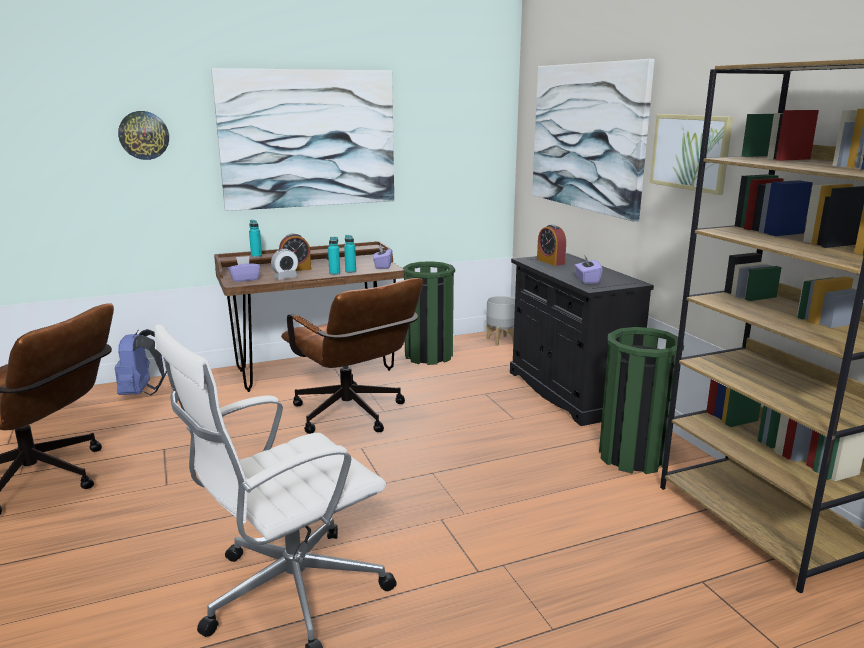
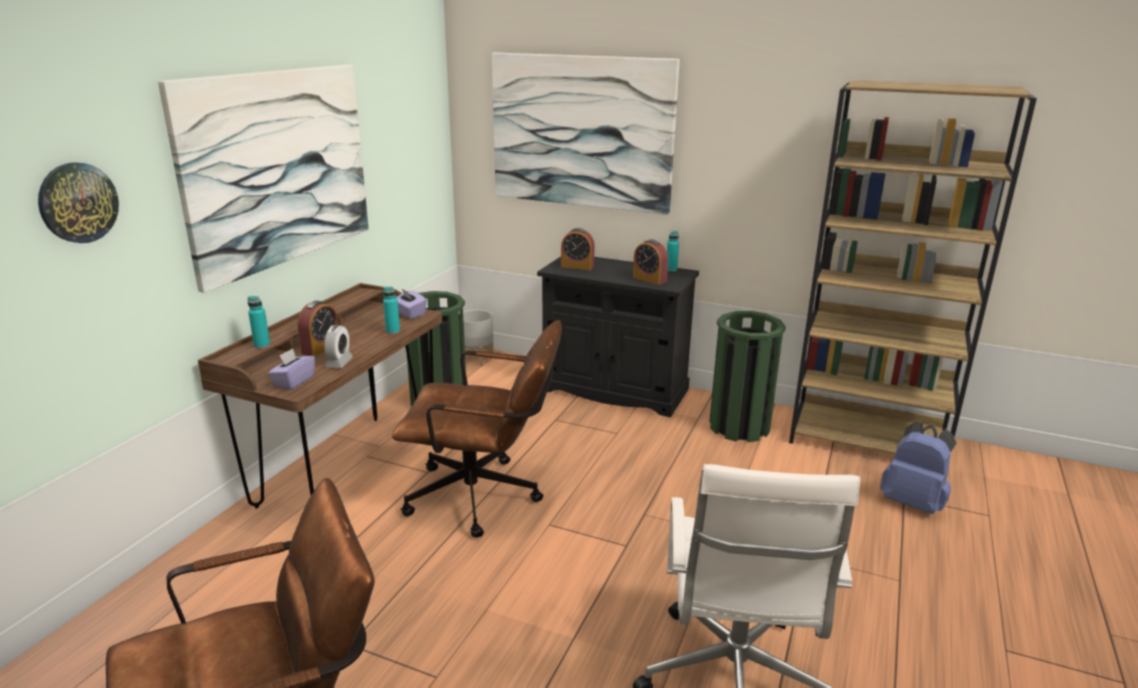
camera: 45 degrees left, 5 degrees up
(142, 393) = (169, 599): blue backpack -> blue backpack (913, 502)
(334, 273) = (381, 339): turquoise bottle -> turquoise bottle (671, 270)
(587, 280) = (649, 279): purple tissue box -> alarm clock
(690, 152) = (734, 148): picture -> none

